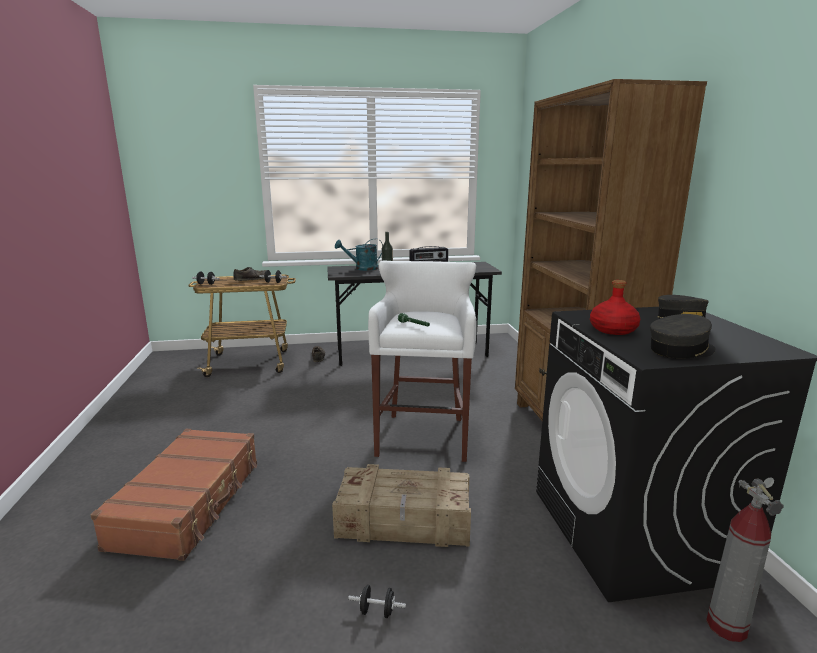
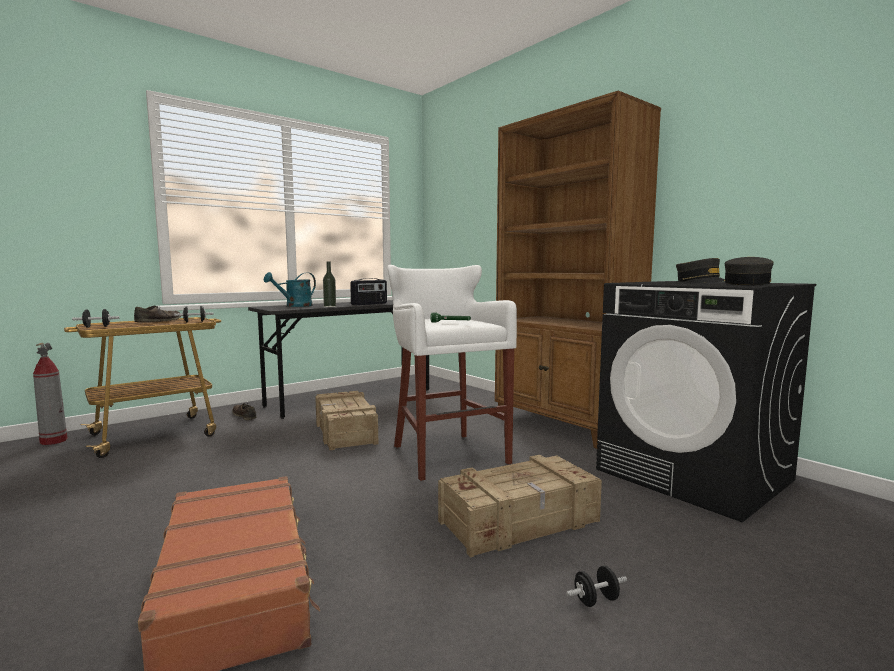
camera: 30 degrees left, 10 degrees down
(370, 390) = (344, 431): none -> crate
(613, 330) = (677, 283): red bottle -> none
(726, 626) = (818, 510): fire extinguisher -> fire extinguisher (53, 441)

